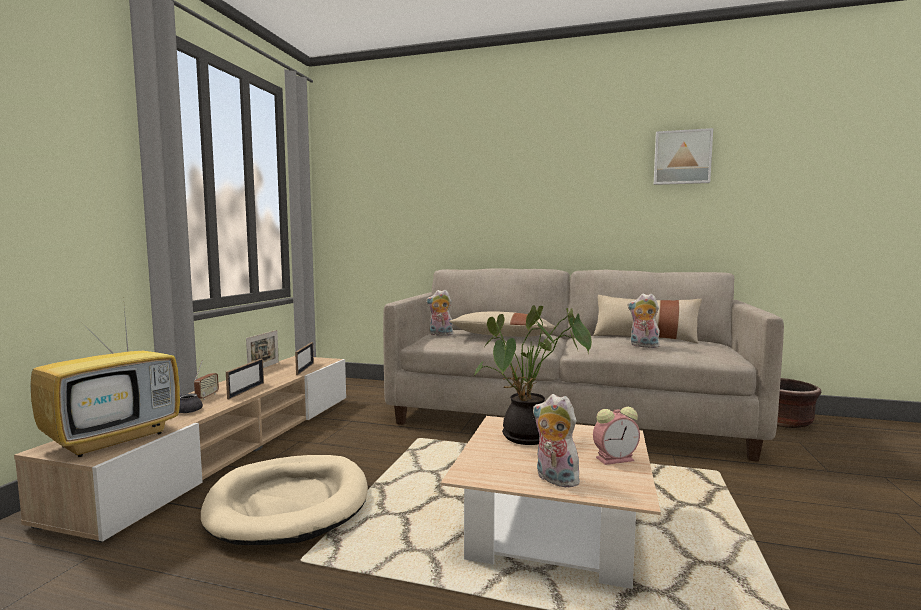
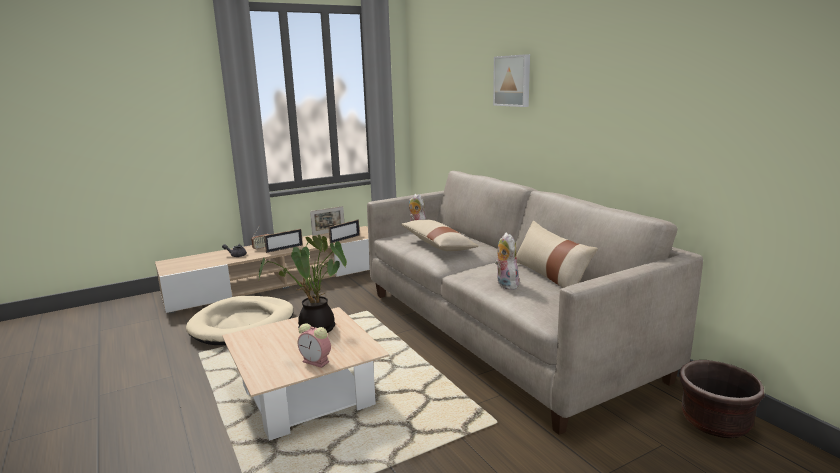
camera: 45 degrees right, 10 degrees up
(115, 438) = (189, 264): television -> none
(554, 479) = (259, 357): plush toy -> none
(682, 157) = (664, 61): picture -> picture (513, 81)

